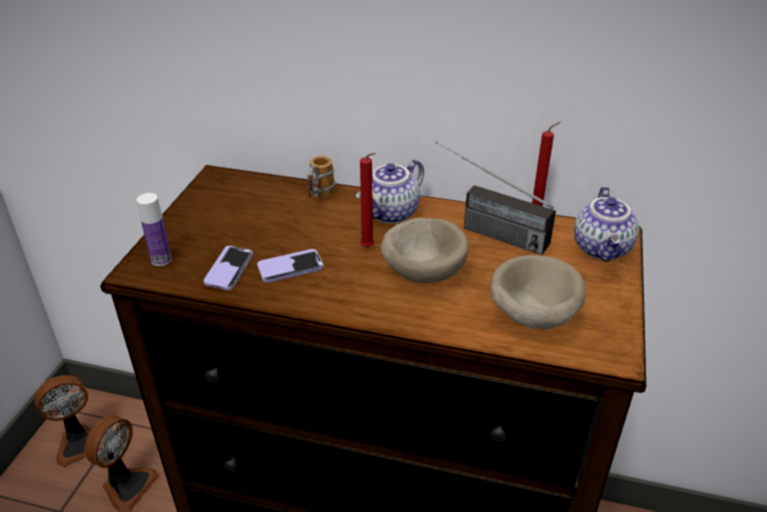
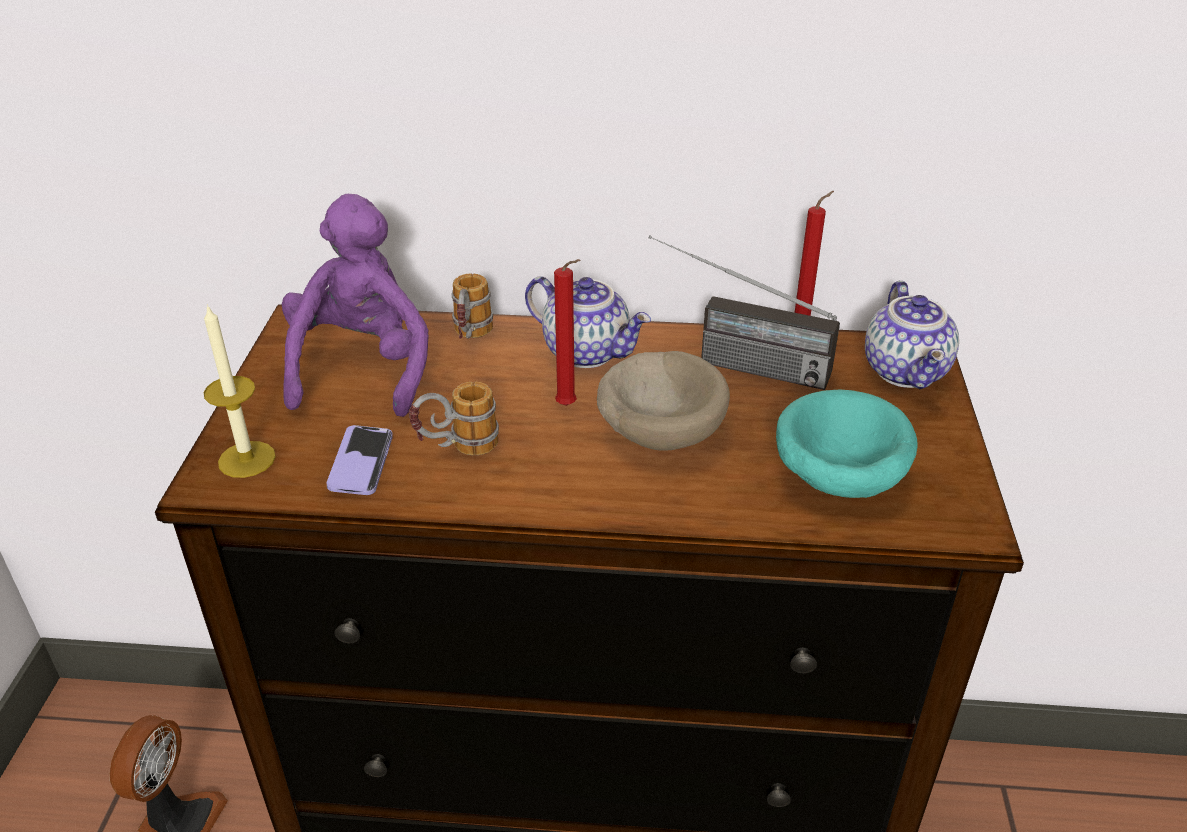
camera: 10 degrees left, 0 degrees up
(79, 443) = (87, 768): fan -> none
(161, 259) = (247, 459): bottle -> candle
(246, 210) = (362, 369): none -> purple plush toy
(290, 267) = (457, 449): phone -> mug
(391, 214) = (588, 351): teapot -> teapot turned 90 degrees counterclockwise
(531, 315) = (836, 479): beige bowl -> turquoise bowl

